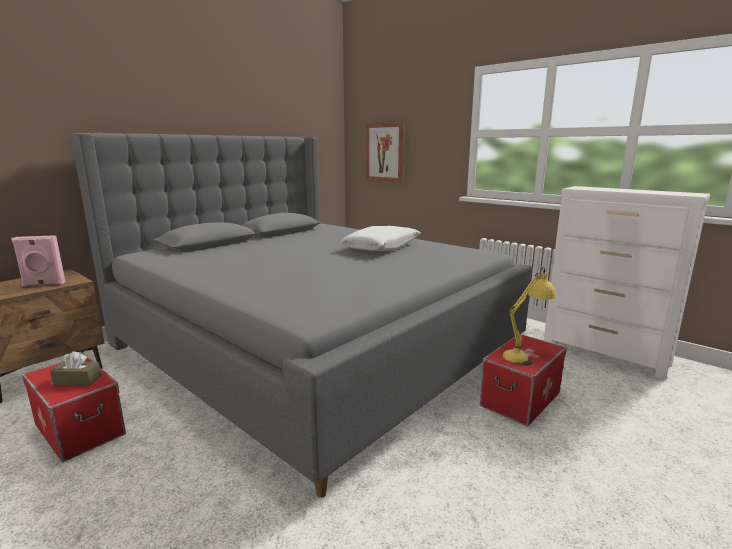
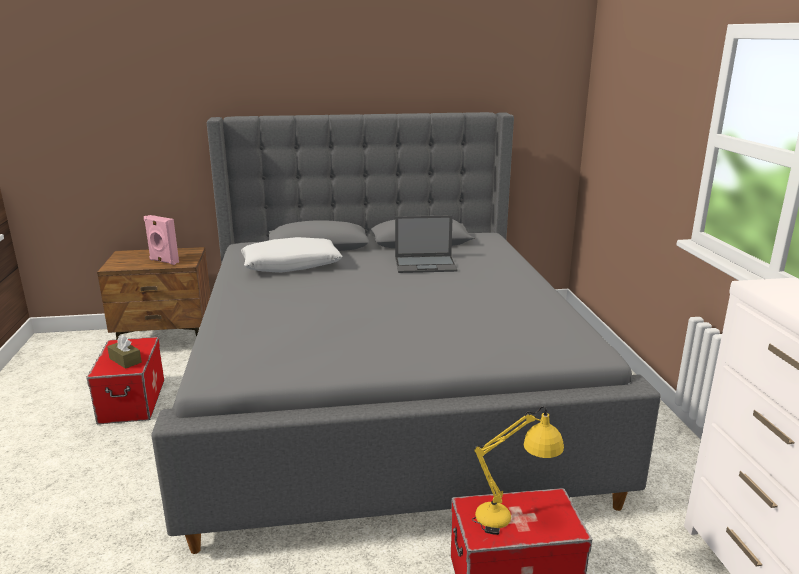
camera: 40 degrees right, 5 degrees up
(313, 240) = (426, 264): none -> laptop
(382, 247) = (476, 299): white pillow -> white pillow (291, 265)
(385, 152) = (619, 142): picture -> none

